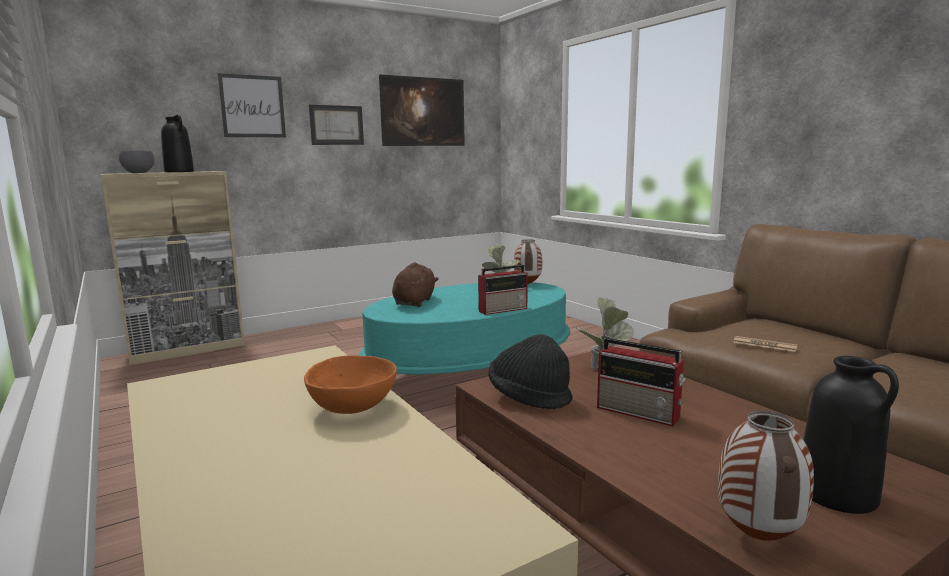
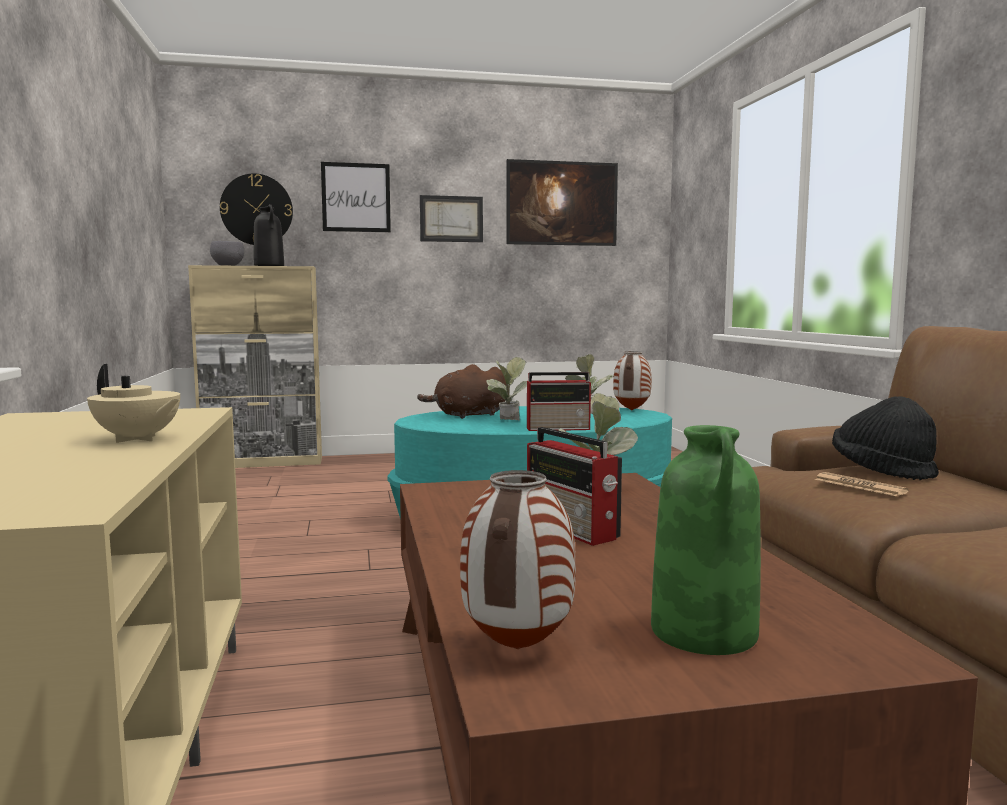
camera: 20 degrees right, 5 degrees down
(158, 117) = (256, 209): none -> wall clock
(352, 408) = (137, 439): orange bowl -> beige teapot
(415, 302) = (468, 415): brown plush toy -> brown plush toy turned 150 degrees counterclockwise
(454, 306) = (506, 422): none -> potted plant
(529, 397) = (462, 502): black hat -> black hat (881, 471)
(839, 494) = (705, 633): black vase -> green vase

